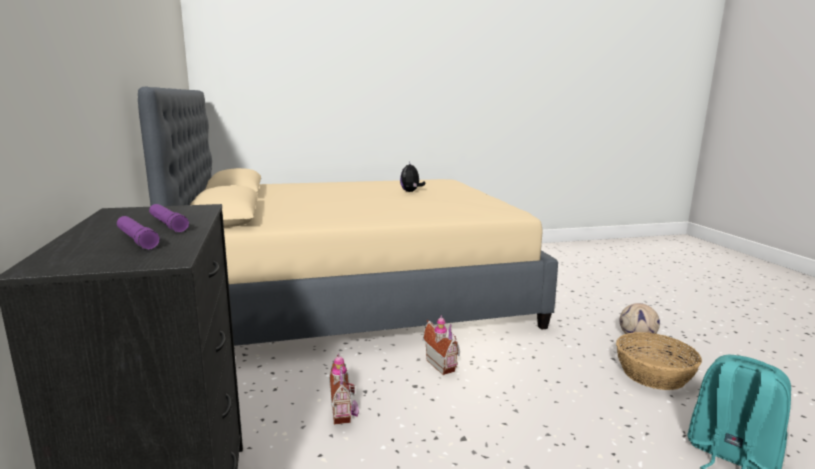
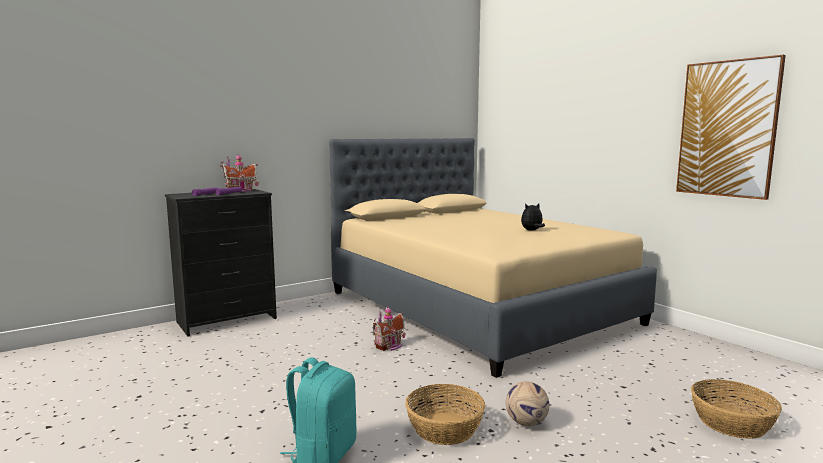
camera: 70 degrees right, 5 degrees down
(344, 411) = (317, 331): toy house -> toy house (241, 190)
(499, 86) = (727, 129): none -> picture
(627, 280) = (732, 423): none -> basket

